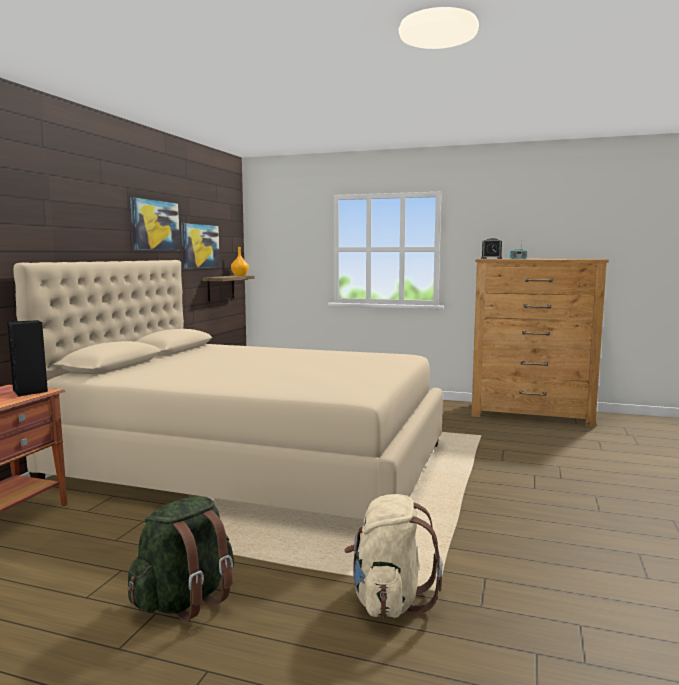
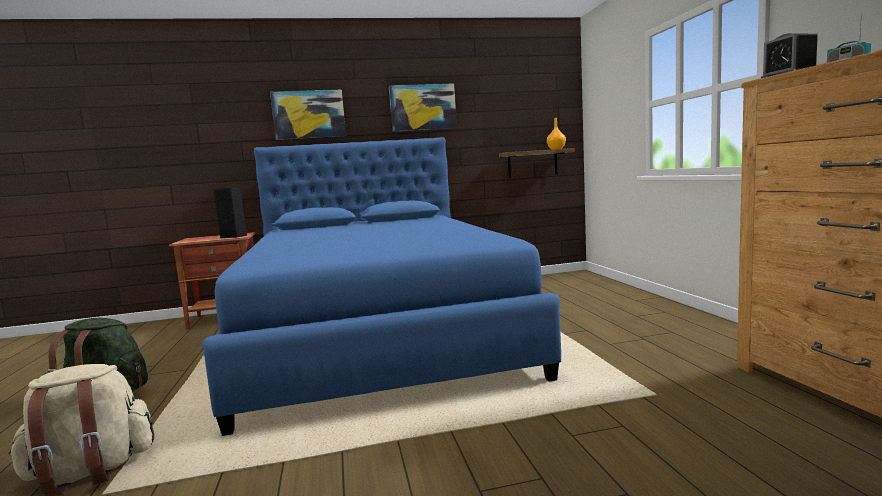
camera: 60 degrees right, 0 degrees up
(200, 246) = (494, 122): picture -> picture (309, 114)
(254, 464) = (379, 334): beige bed -> blue bed

